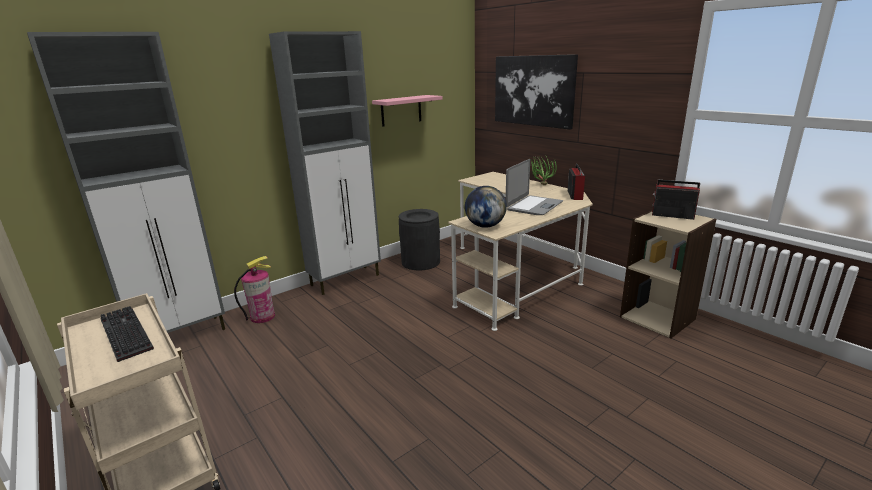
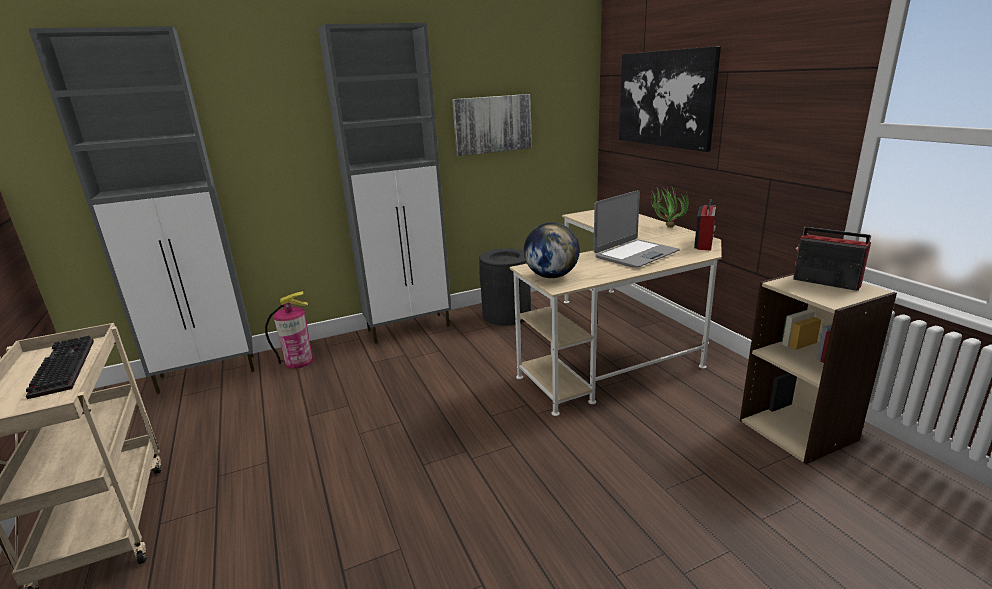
camera: 15 degrees right, 0 degrees up
(401, 110) = (492, 124): pink shelf -> picture

